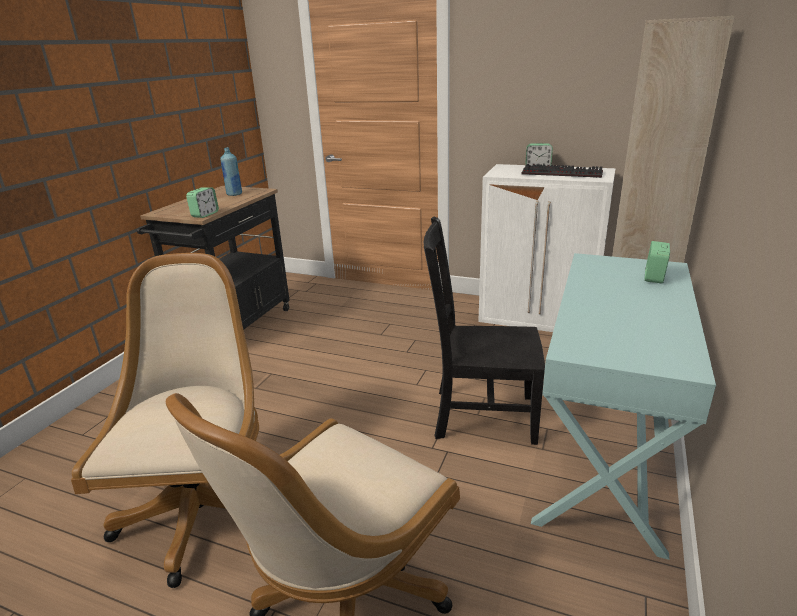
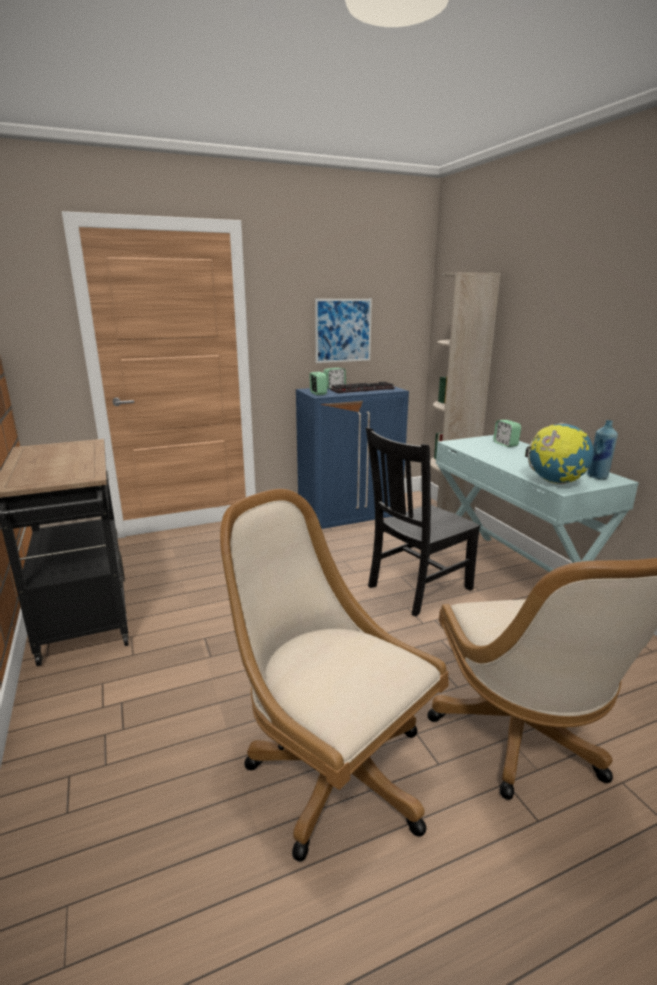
camera: 45 degrees left, 5 degrees down
(205, 214) = (90, 474): alarm clock -> alarm clock (318, 393)
(234, 194) = (63, 451): blue bottle -> blue bottle (597, 477)
(538, 316) = (350, 513): white cabinet -> blue cabinet
(564, 98) = (343, 330): none -> picture
(582, 340) = (555, 482): none -> globe

